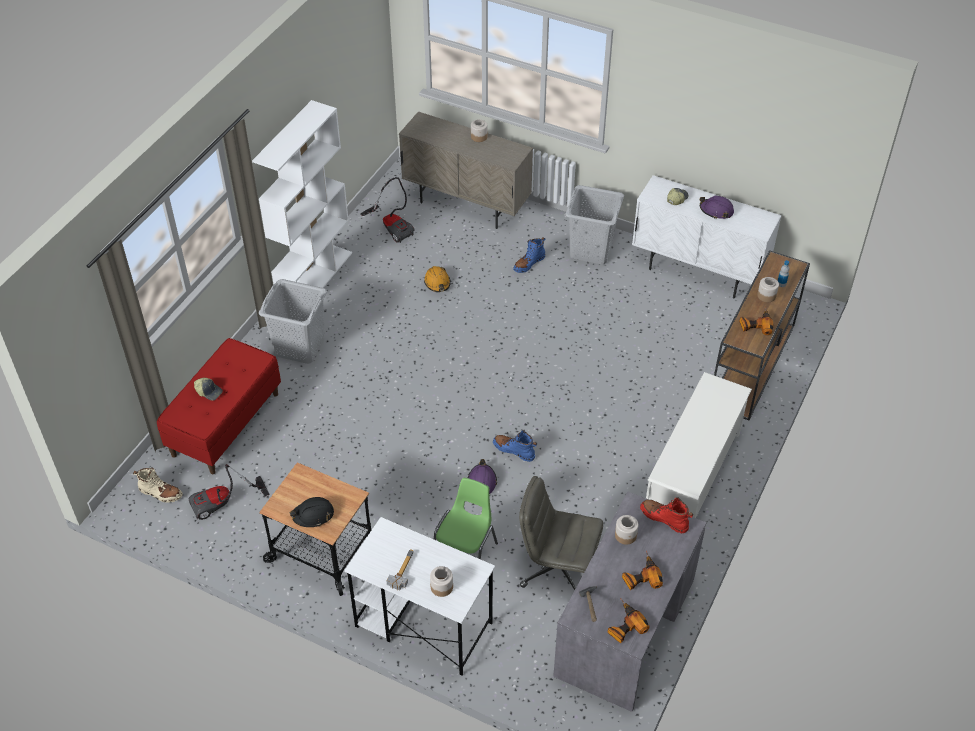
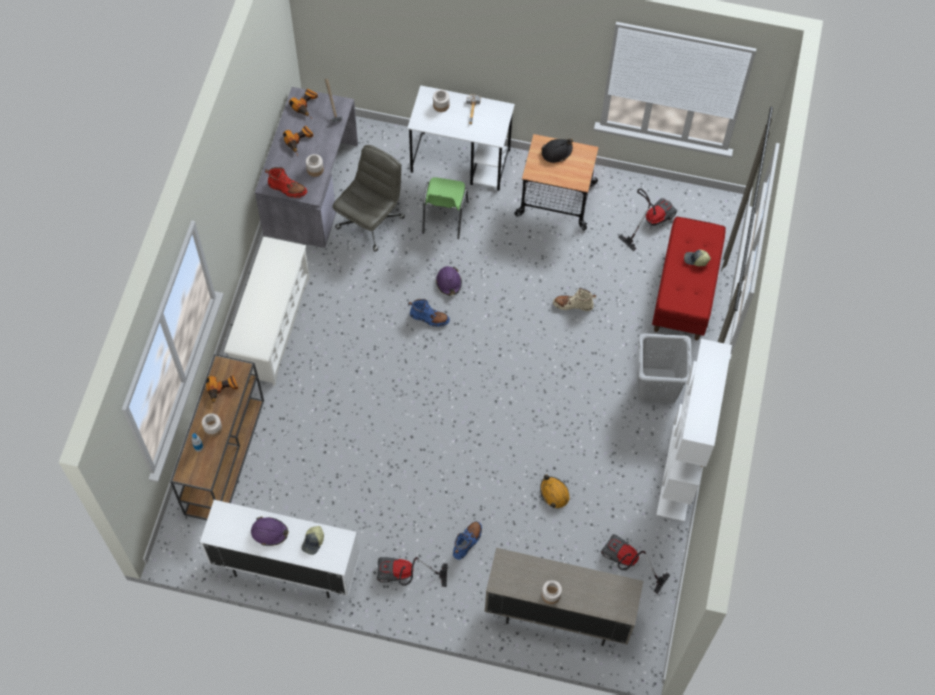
camera: 165 degrees right, 15 degrees up
(160, 493) = (705, 220): beige boot -> beige boot (573, 305)
(557, 569) = (370, 222): grey office chair -> grey office chair turned 60 degrees counterclockwise
(591, 250) = (405, 576): grey laundry basket -> vacuum cleaner

